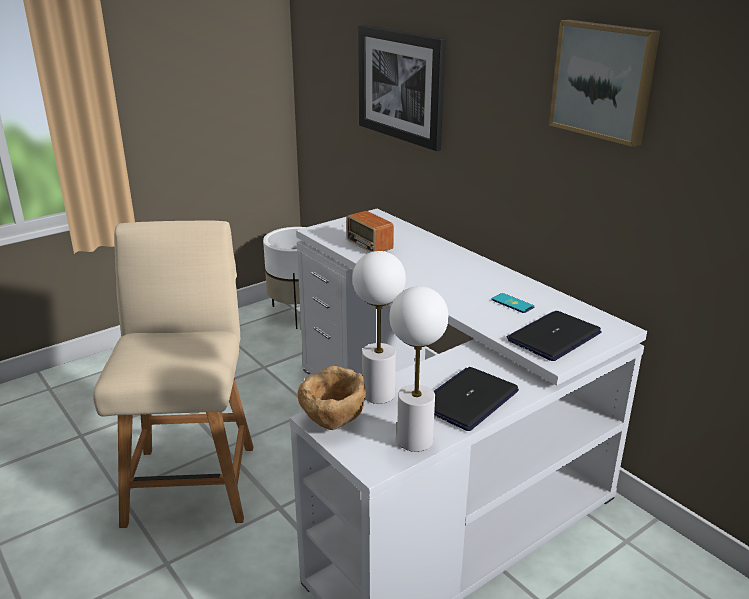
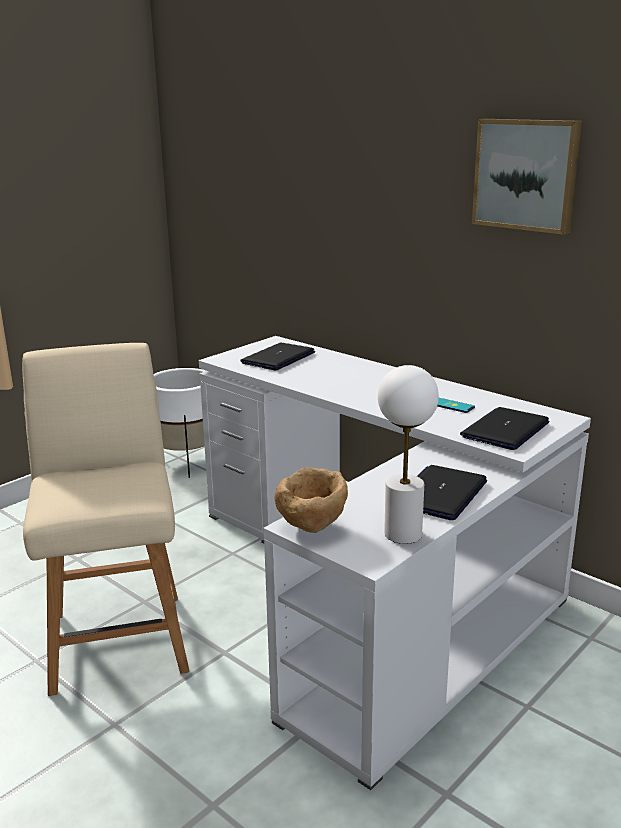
camera: 10 degrees left, 5 degrees down
(369, 234) = (278, 358): radio -> laptop
(378, 394) = (347, 498): white table lamp -> none
(401, 85) = (298, 203): picture -> none

